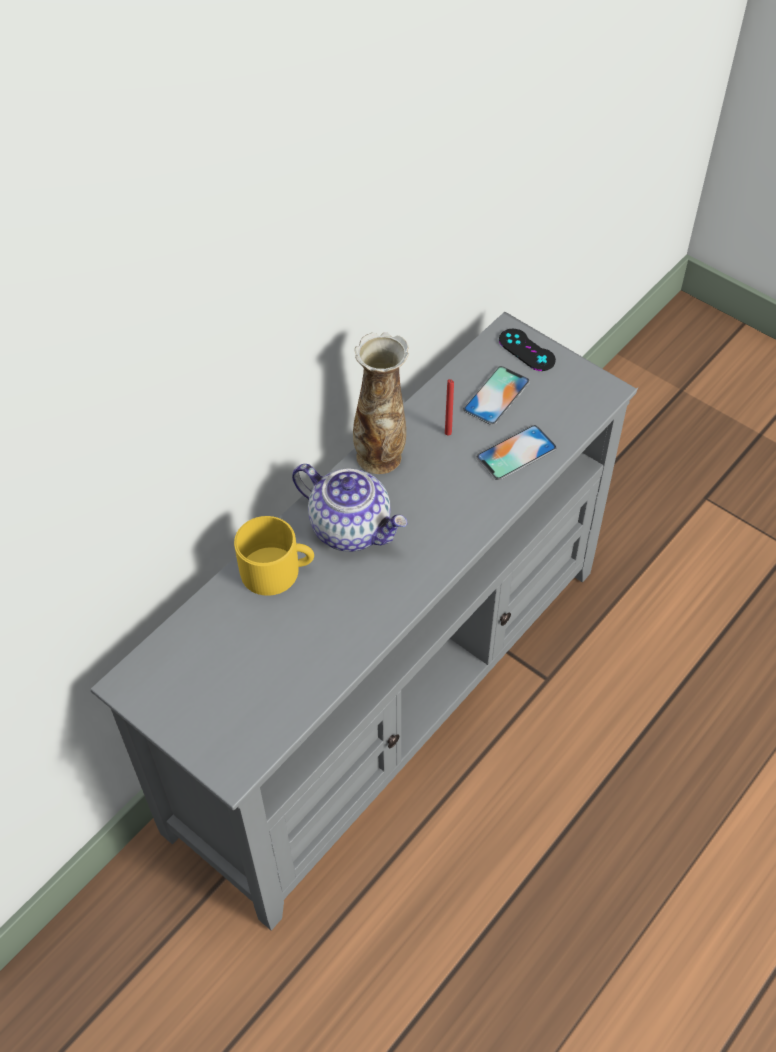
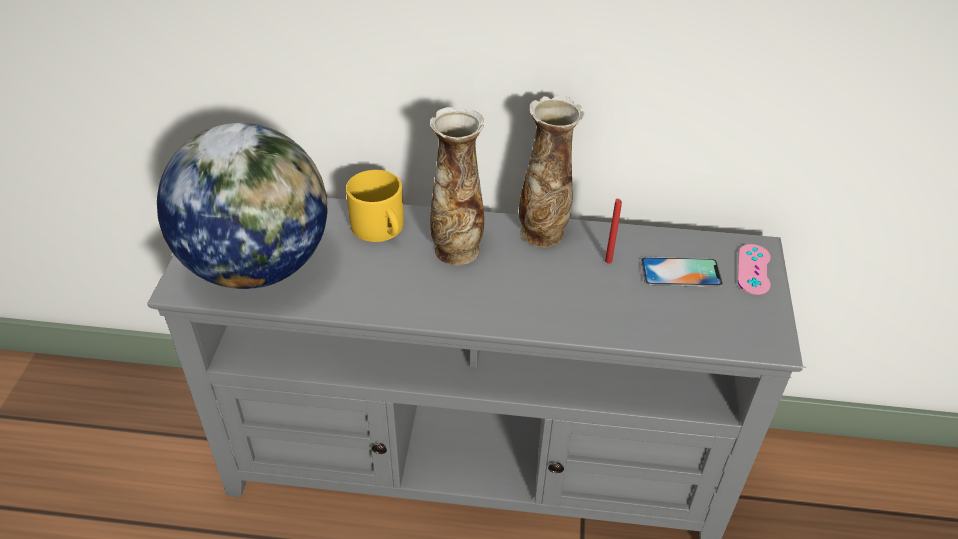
camera: 55 degrees right, 10 degrees down
(252, 692) = (257, 265): none -> globe
(352, 527) = (457, 249): teapot -> vase
(516, 453) = (632, 313): phone -> none
(526, 350) = (753, 269): black game controller -> pink game controller

